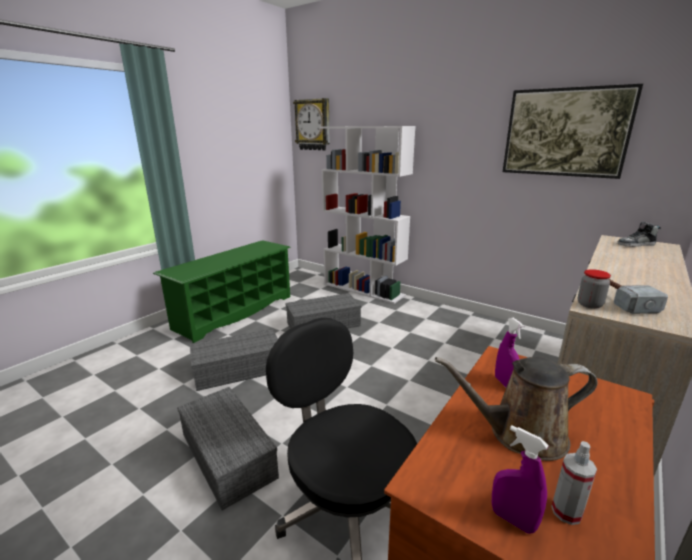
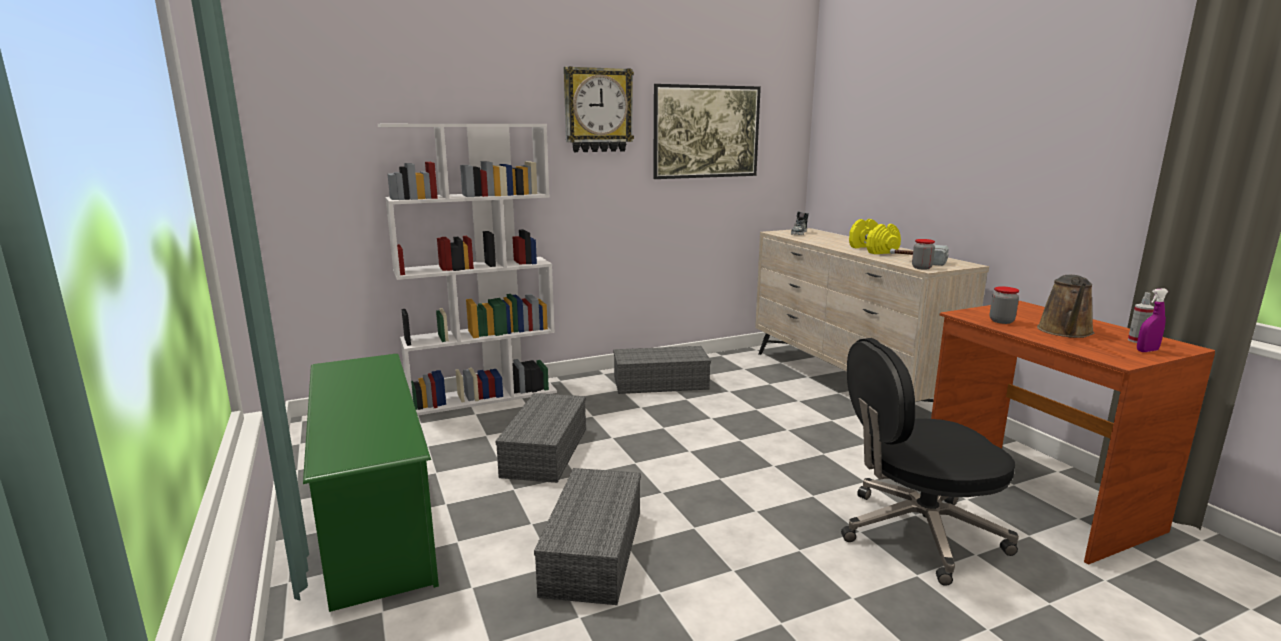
camera: 60 degrees left, 5 degrees down
(230, 456) = (801, 595): grey storage box -> grey storage box (661, 382)
(313, 125) = (313, 120): wall clock -> wall clock (598, 110)
(504, 383) = (1001, 321): purple spray bottle -> jar
(633, 277) = (873, 250): none -> yellow dumbbell

